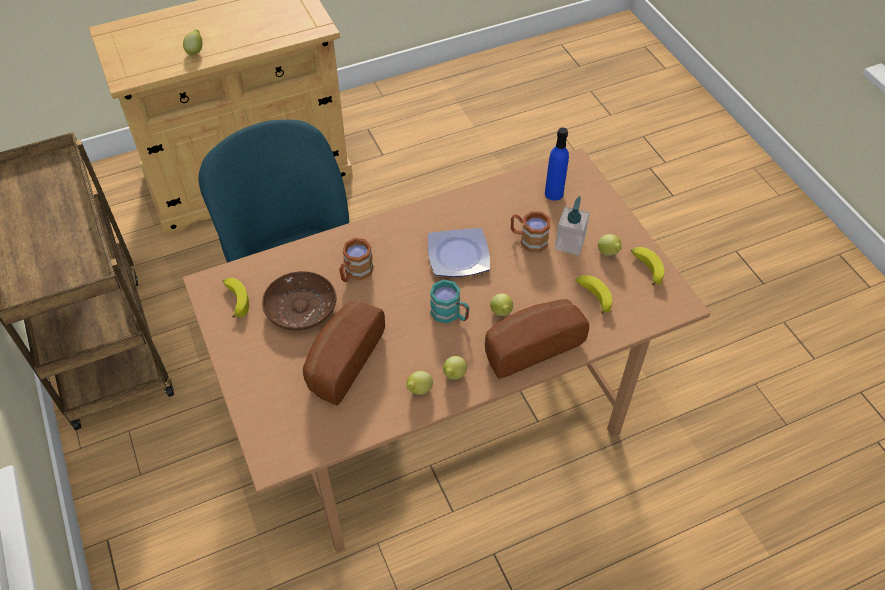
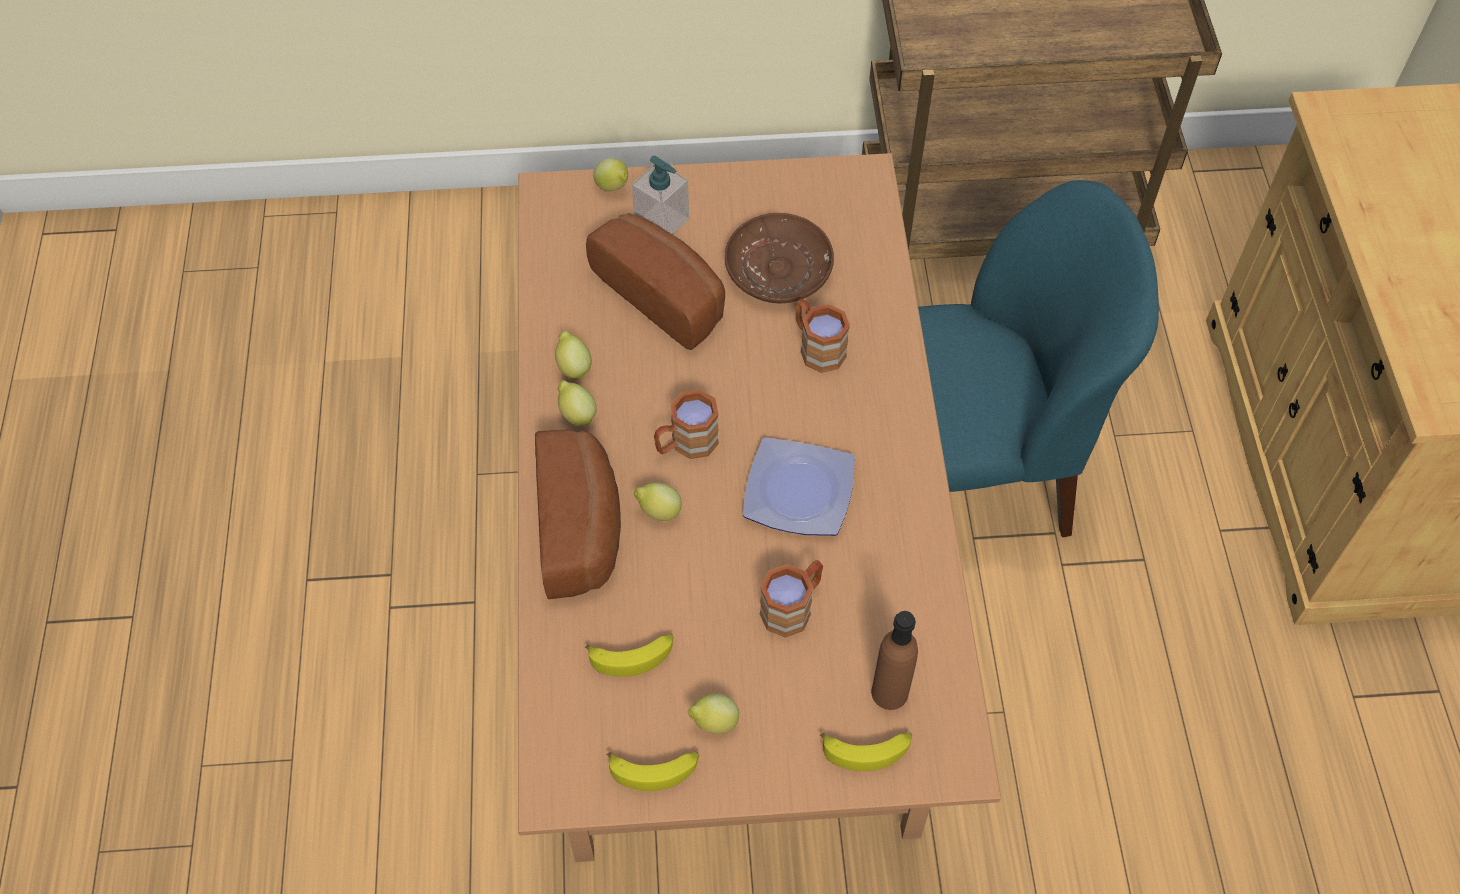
camera: 110 degrees right, 5 degrees up
(195, 51) = (1391, 210): lemon -> lemon (613, 188)
(235, 300) = (823, 201): banana -> banana (867, 750)
(450, 314) = (686, 444): turquoise mug -> brown mug
(554, 193) = (890, 692): blue bottle -> brown bottle
(569, 243) = (761, 669): soap dispenser -> soap dispenser (662, 221)

